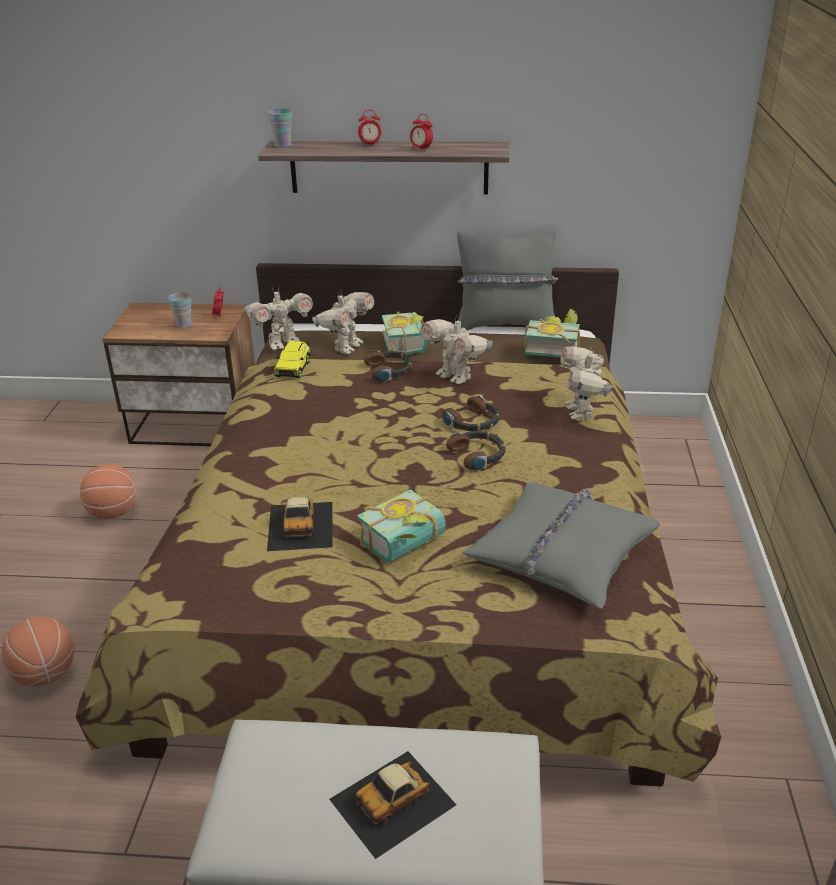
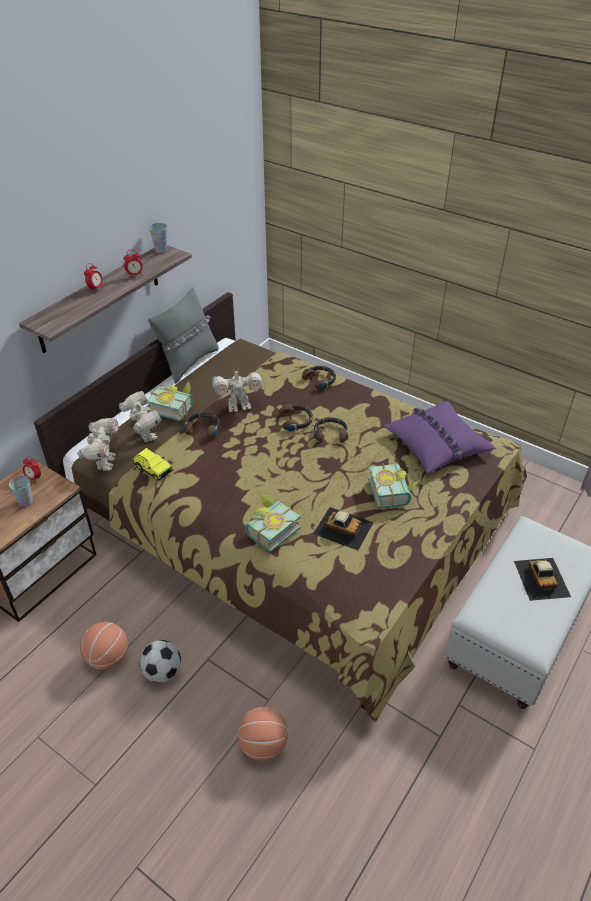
camera: 60 degrees left, 10 degrees up
(113, 556) = (162, 672): none -> football
(283, 145) = (42, 321): cup -> cup (161, 250)
(552, 348) = (242, 358): book -> book (269, 530)
(561, 554) = (436, 444): grey pillow -> purple pillow
(581, 412) = (320, 380): toy robot -> headphones

